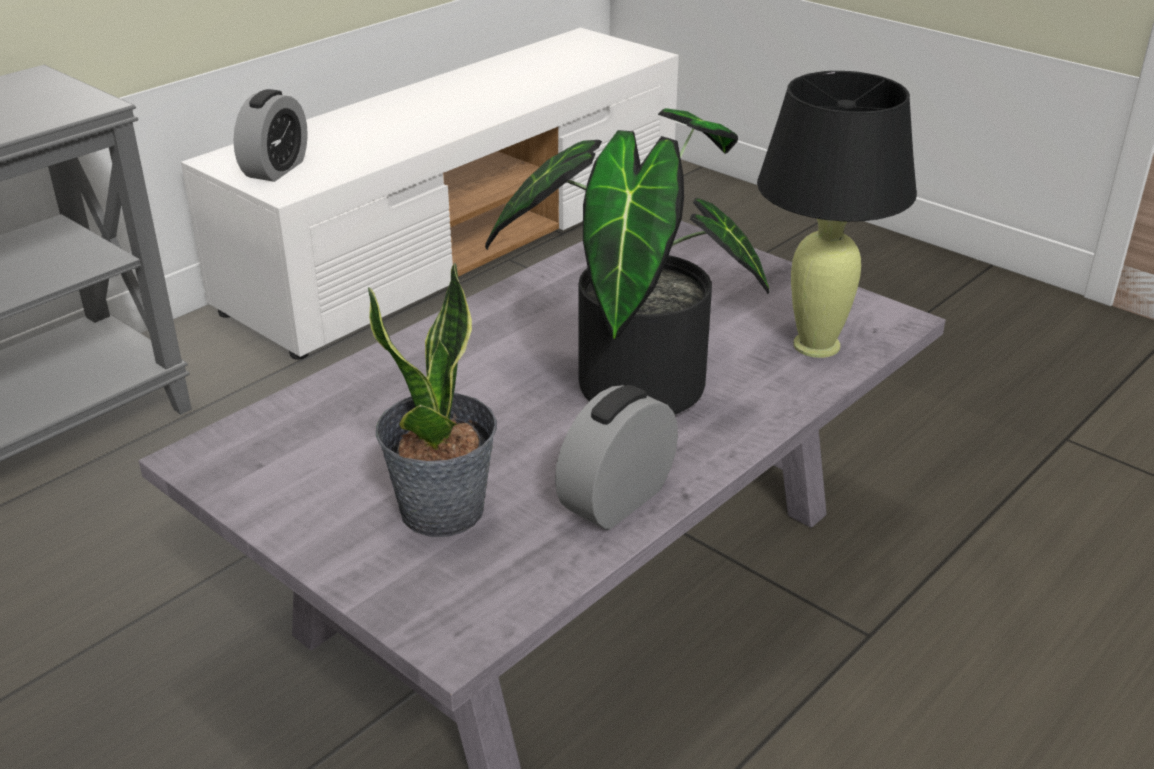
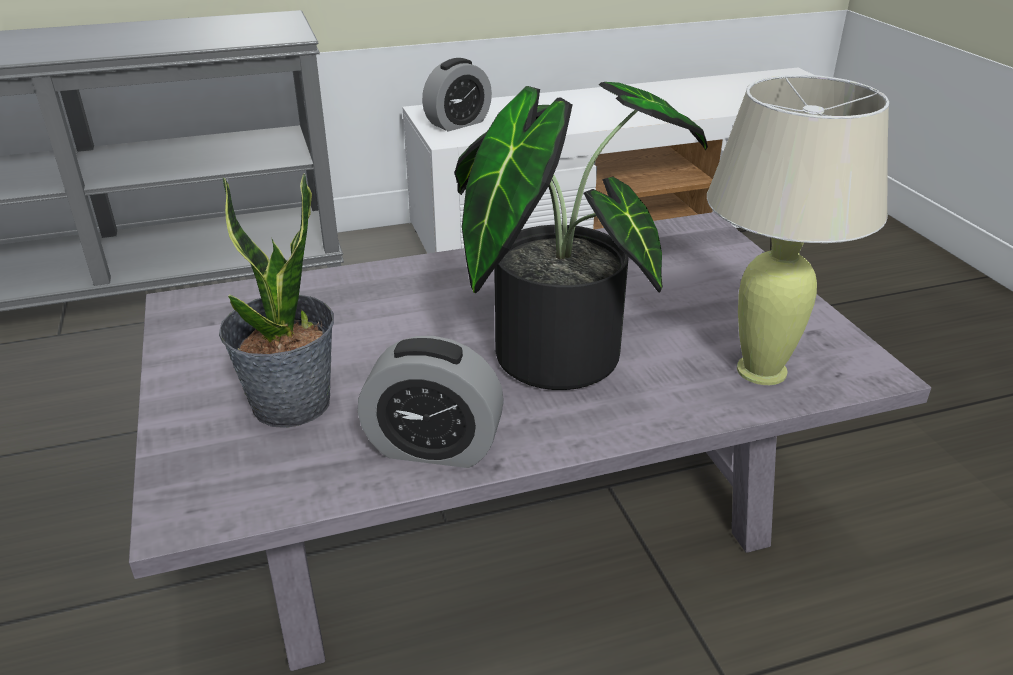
camera: 30 degrees right, 0 degrees up
(617, 500) = (433, 447): alarm clock -> alarm clock turned 150 degrees counterclockwise
(817, 345) = (762, 371): black table lamp -> beige table lamp

